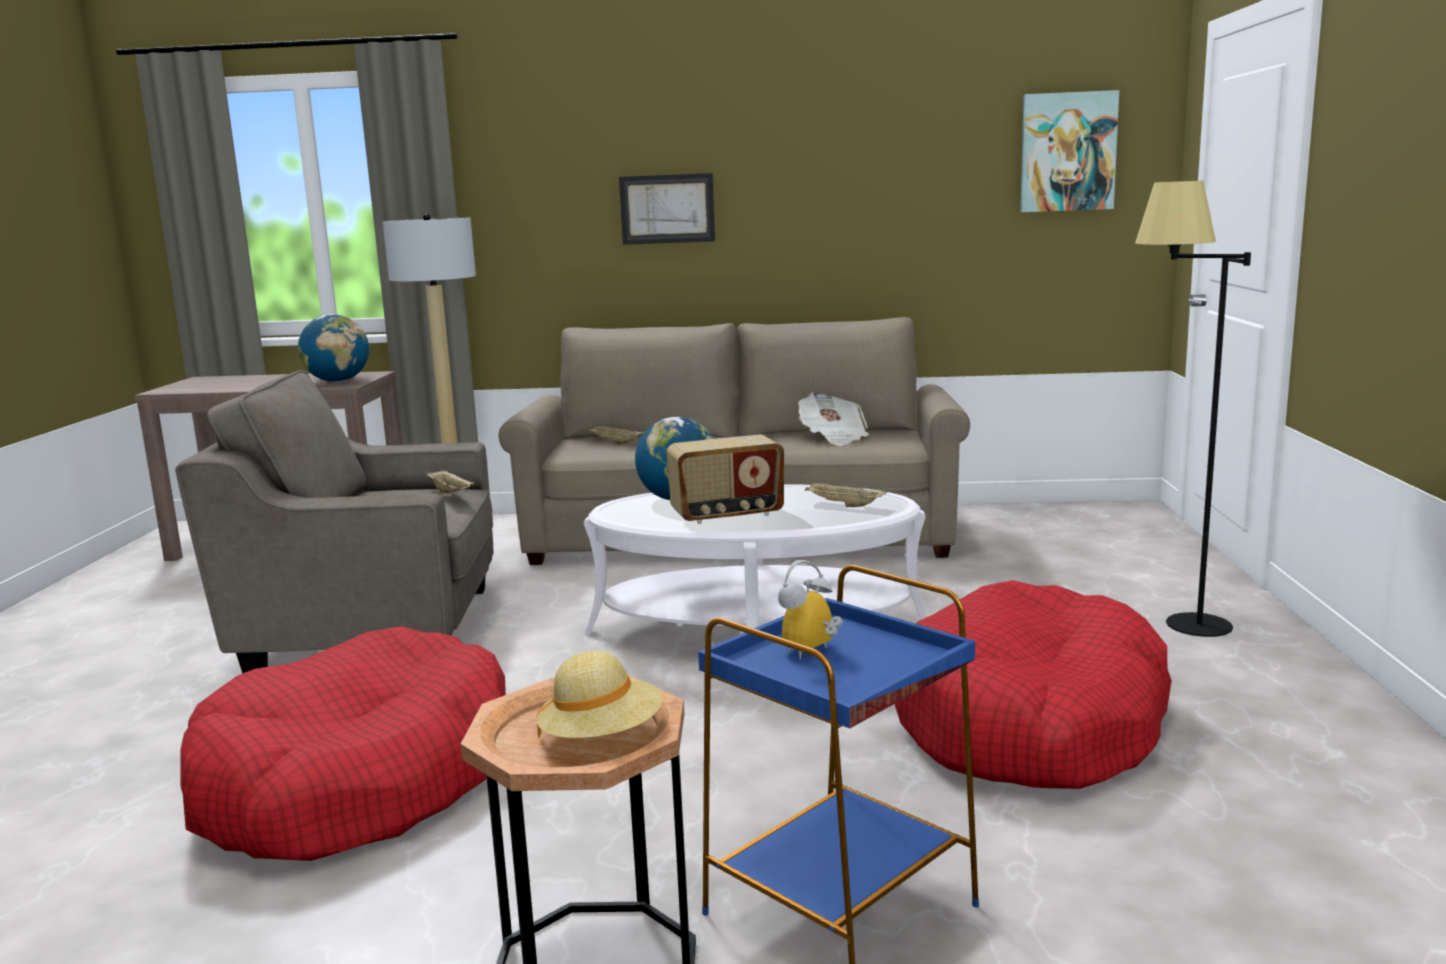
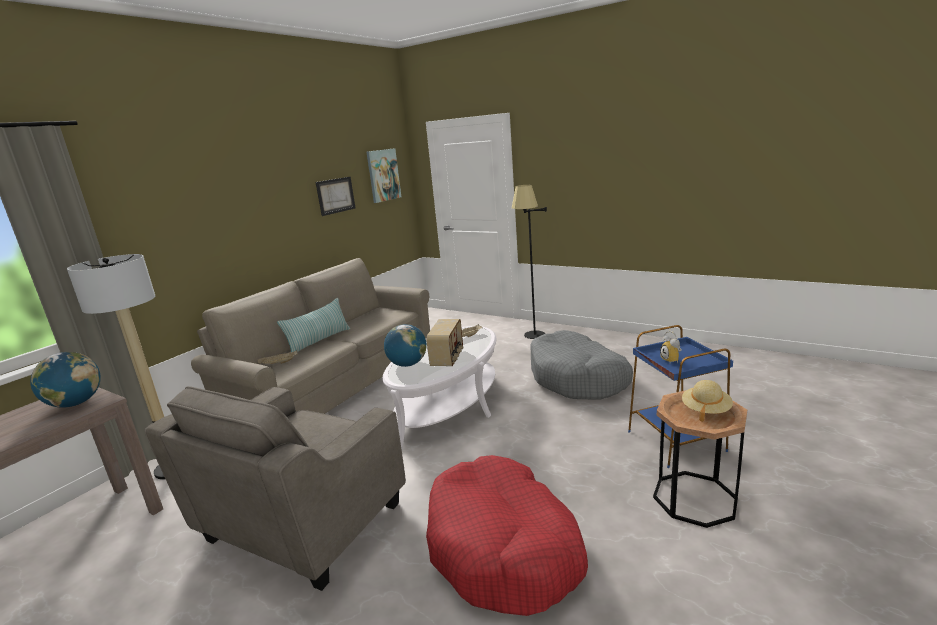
camera: 60 degrees left, 5 degrees up
(451, 493) = (311, 417): beige tray -> none
(667, 209) = (233, 226): picture -> picture (335, 195)
(717, 438) = (319, 341): none -> pillow
(833, 438) = (367, 320): newspaper -> none
(1030, 722) = (578, 378): red dog bed -> grey dog bed

